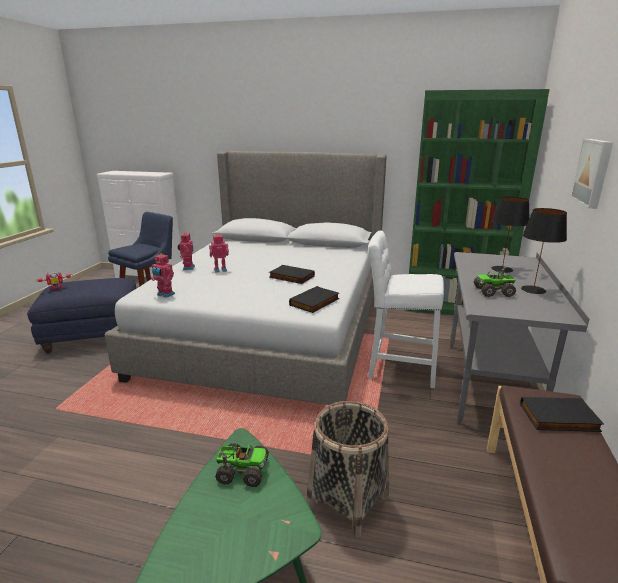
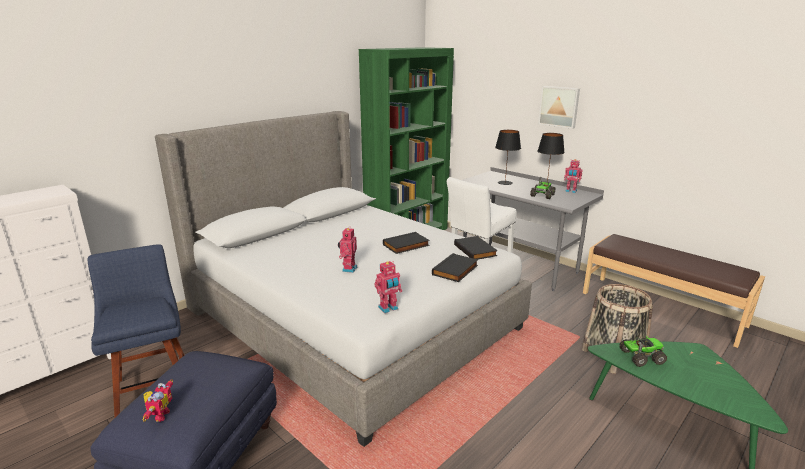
camera: 60 degrees left, 0 degrees up
(187, 268) = (311, 284): toy robot -> toy robot (571, 191)
(242, 471) = (640, 357): toy truck -> toy truck turned 45 degrees clockwise
(559, 418) = (634, 245): black book -> black book (456, 270)

